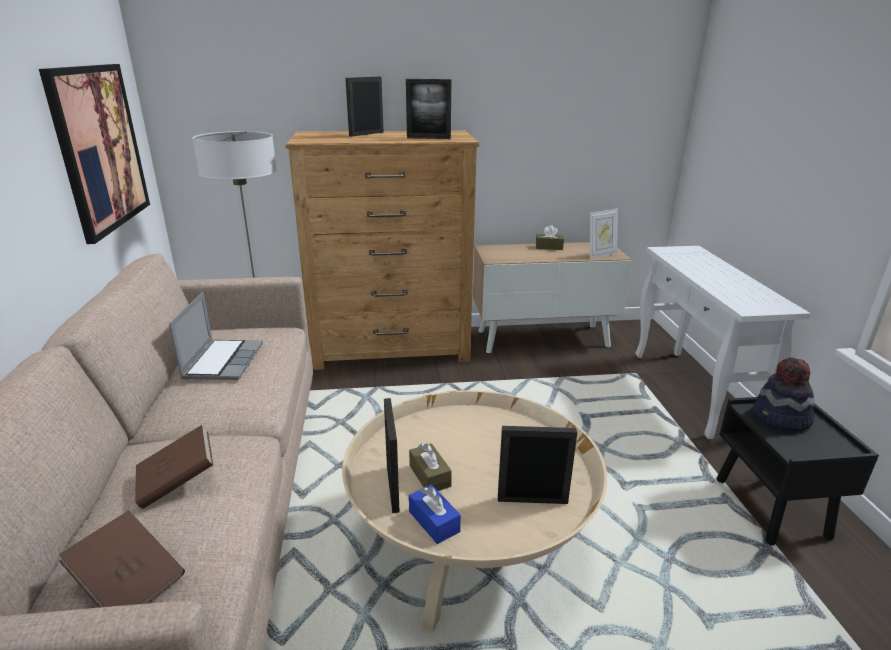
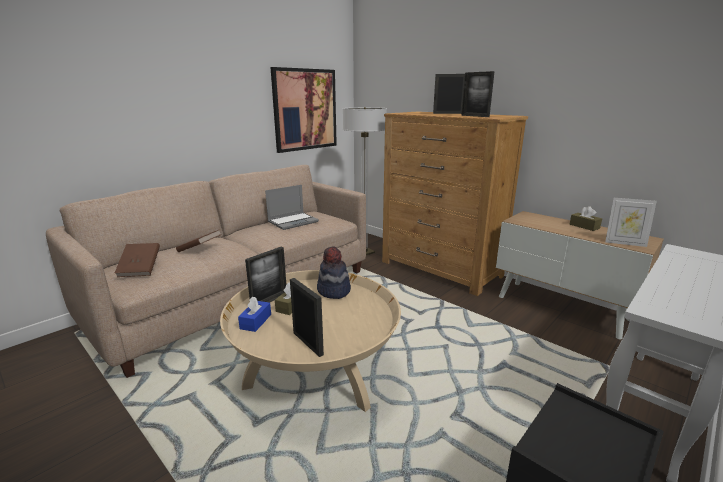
camera: 50 degrees right, 5 degrees down
(780, 419) = (585, 428): hat -> hat (333, 291)

